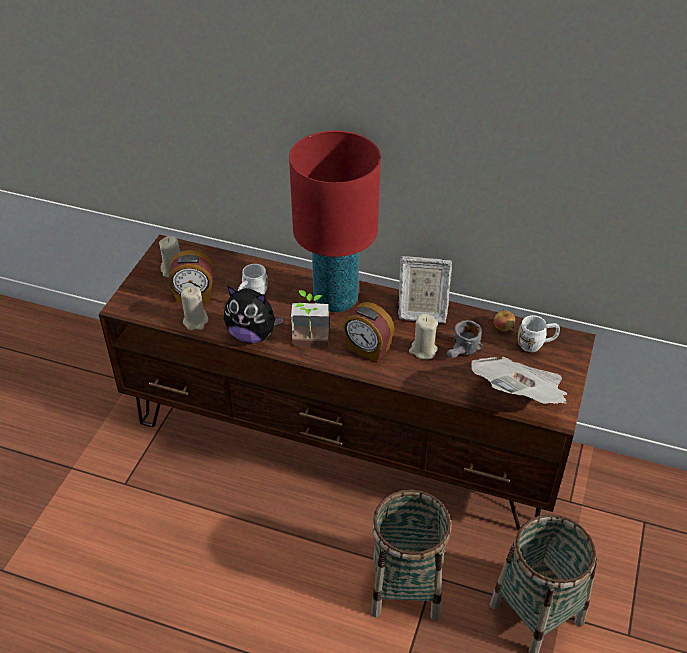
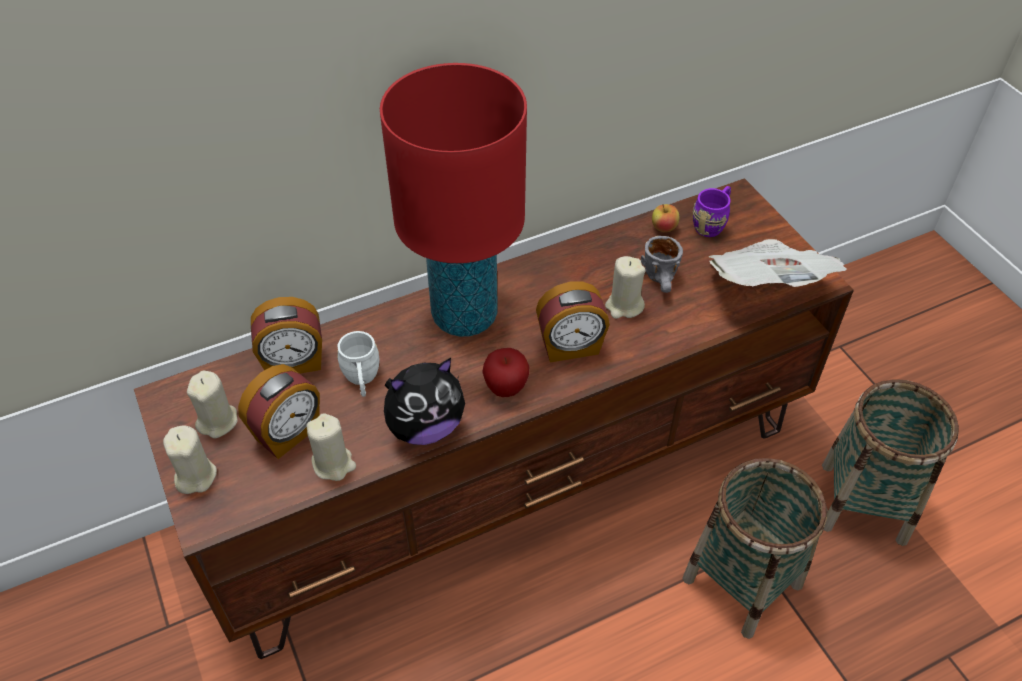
camera: 45 degrees left, 5 degrees up
(139, 286) = (195, 476): none -> beige candle
(233, 267) = (294, 362): none -> alarm clock
(310, 345) = (506, 388): potted plant -> apple
(421, 311) = (568, 265): picture frame -> none
(536, 344) = (712, 223): white mug -> purple mug

